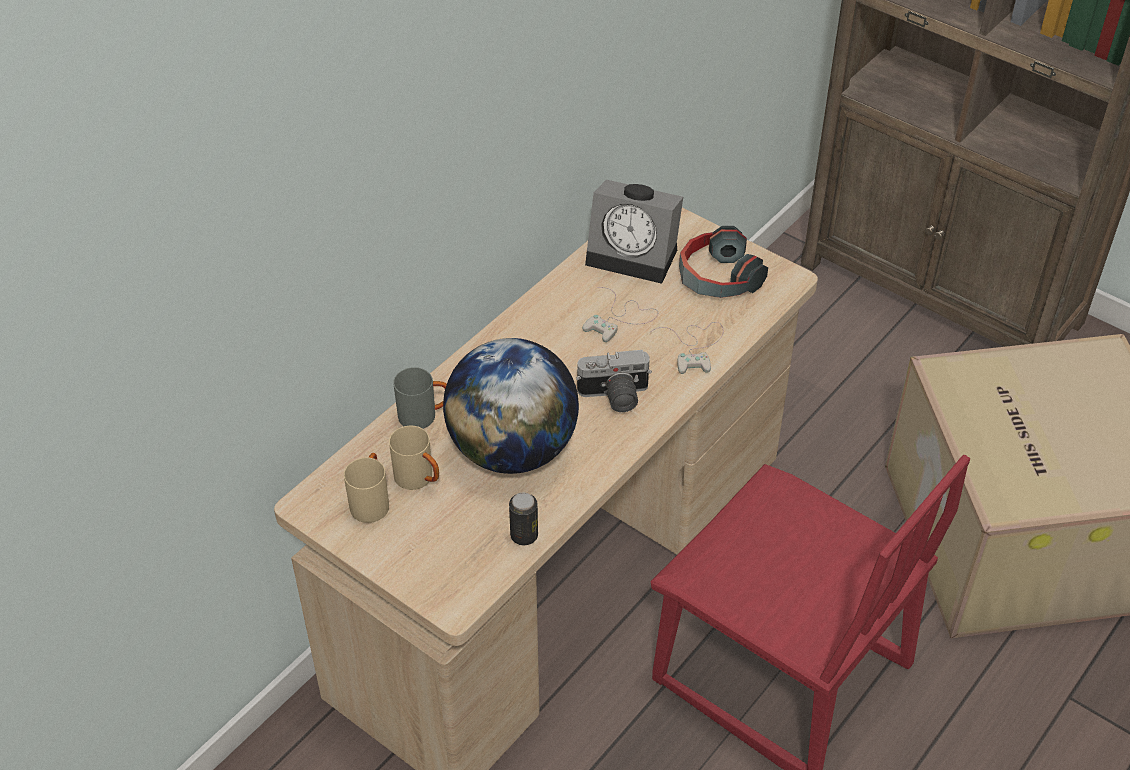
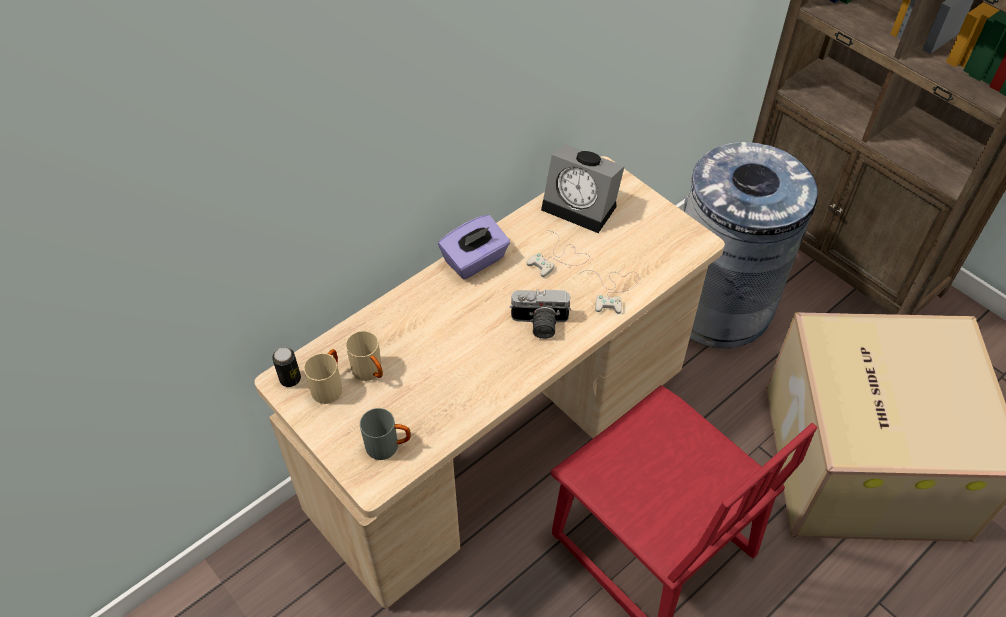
camera: 10 degrees right, 5 degrees up
(424, 416) = (387, 319): grey mug -> grey mug (388, 446)
(512, 450) = (449, 358): globe -> none
(517, 334) = (475, 261): none -> purple tissue box
(524, 535) = (441, 433): can -> can (290, 379)
(717, 278) = (643, 234): headphones -> none
(806, 377) = (718, 306): none -> grey trash can

